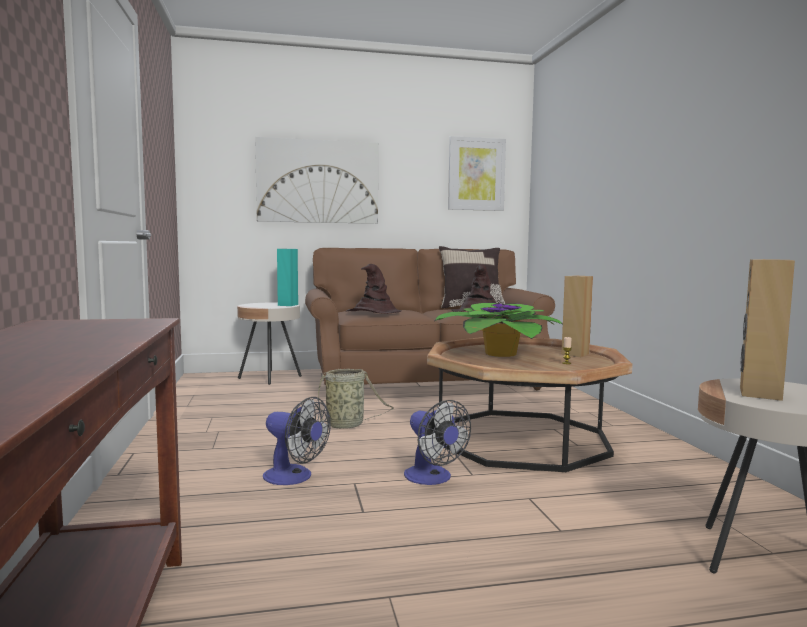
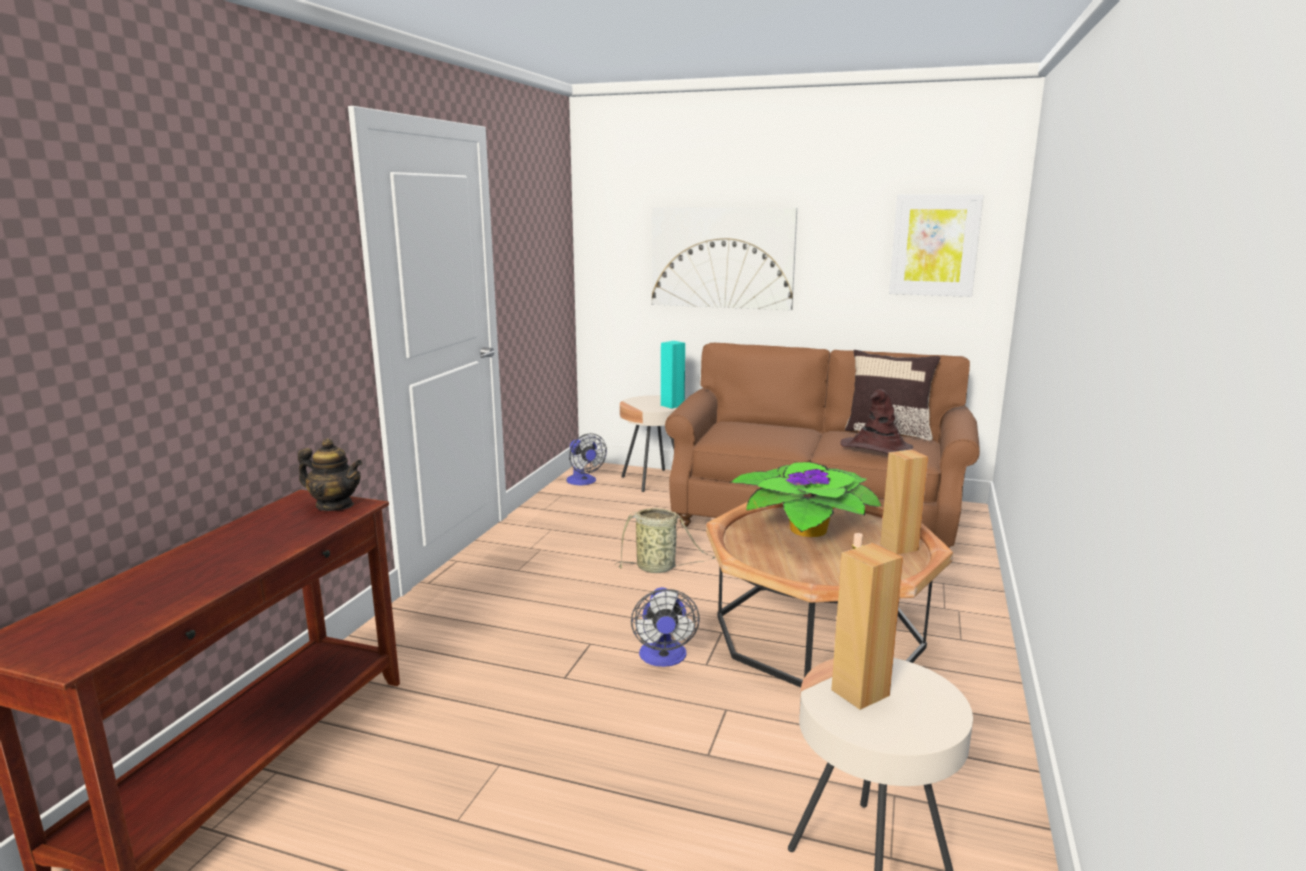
camera: 30 degrees right, 10 degrees up
(114, 322) = (335, 506): none -> teapot
(294, 477) = (549, 623): fan -> fan (583, 482)
(373, 313) = (743, 433): brown hat -> none

